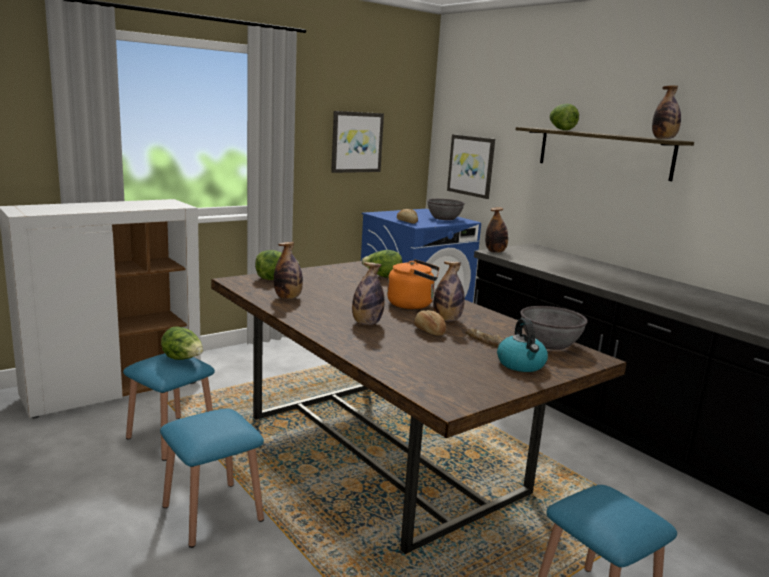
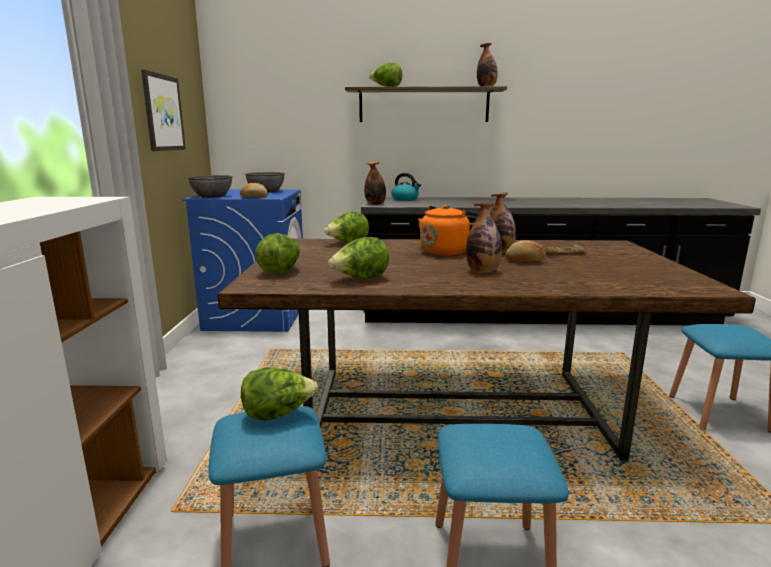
camera: 50 degrees left, 0 degrees up
(288, 298) = (360, 279): bottle -> lettuce
(471, 166) = (273, 135): picture -> none
(521, 364) = (624, 257): kettle -> kettle (405, 199)
(550, 343) = (580, 244): grey bowl -> grey bowl (212, 196)

